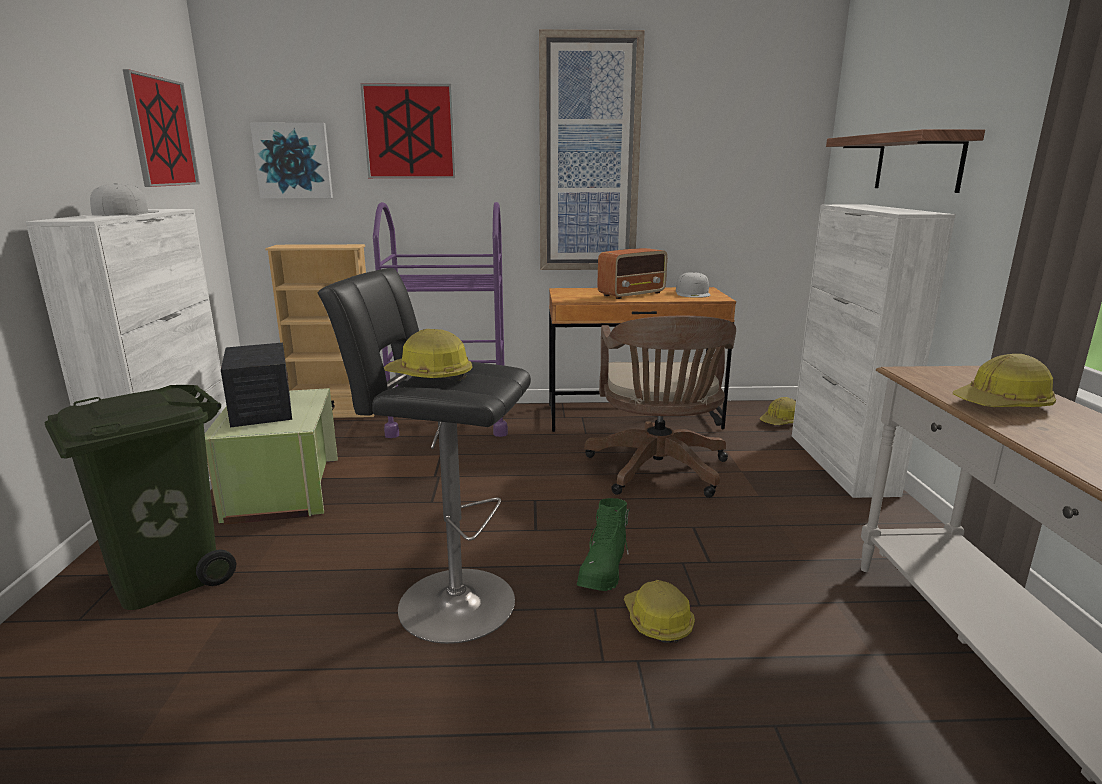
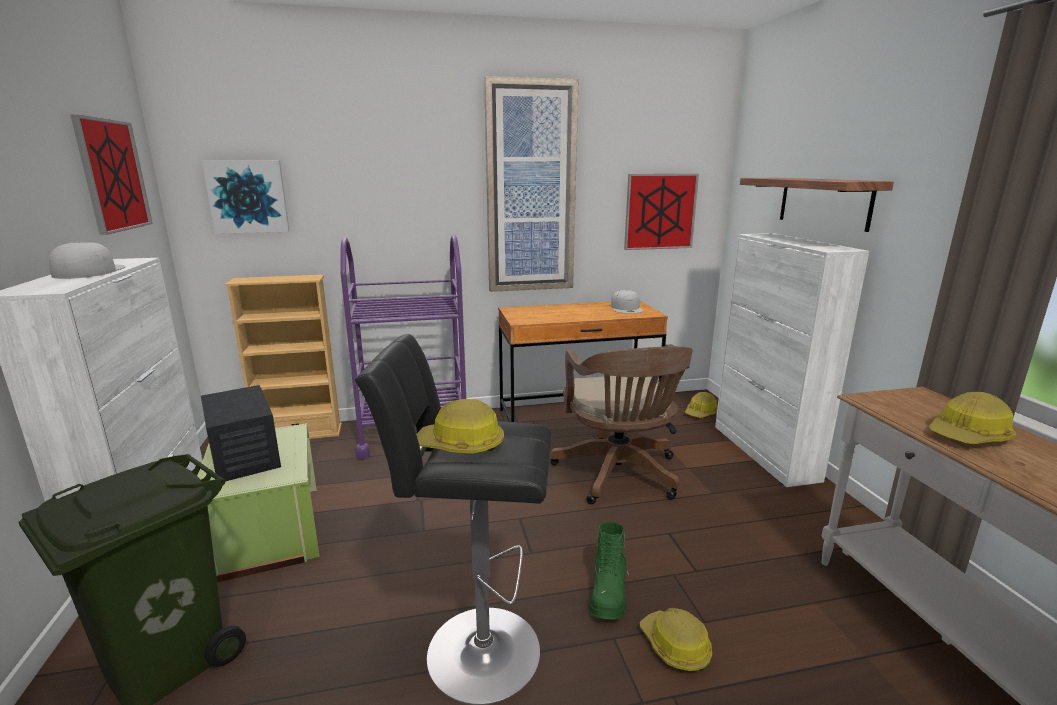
camera: 10 degrees left, 0 degrees up
(409, 132) = (364, 168): picture -> picture (660, 211)
(632, 294) = (576, 312): radio -> none

